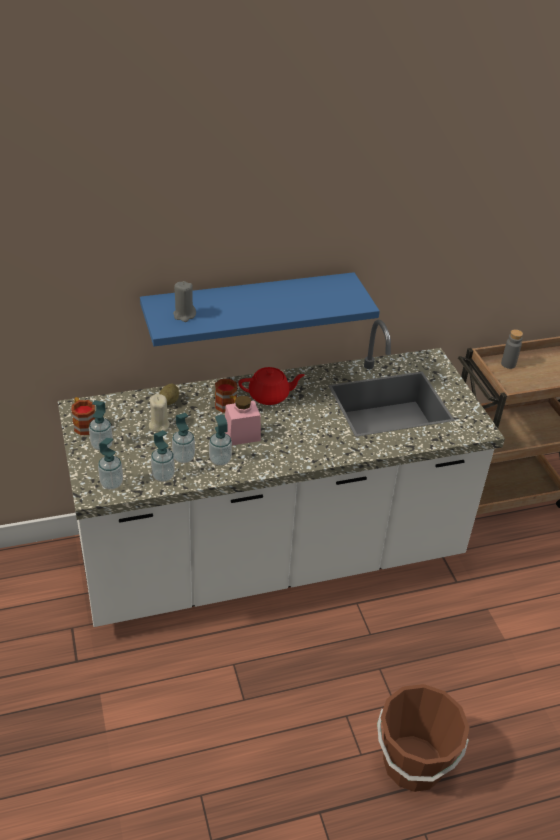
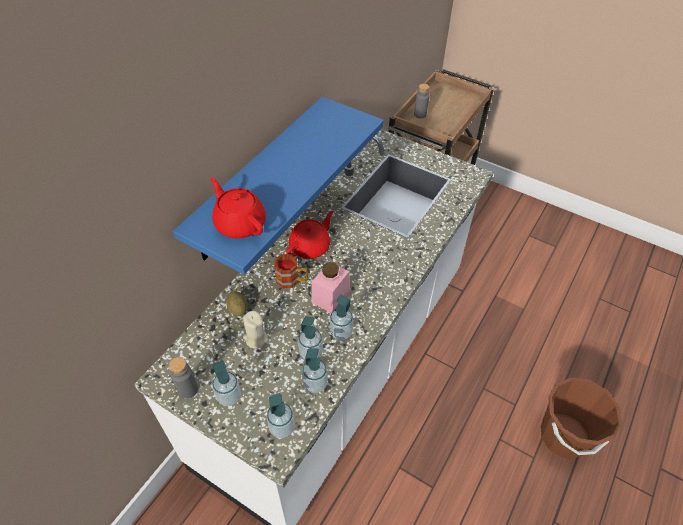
camera: 40 degrees left, 10 degrees up
(83, 424) = (188, 389): mug -> grey bottle
(184, 315) = (240, 223): grey candle -> red teapot

